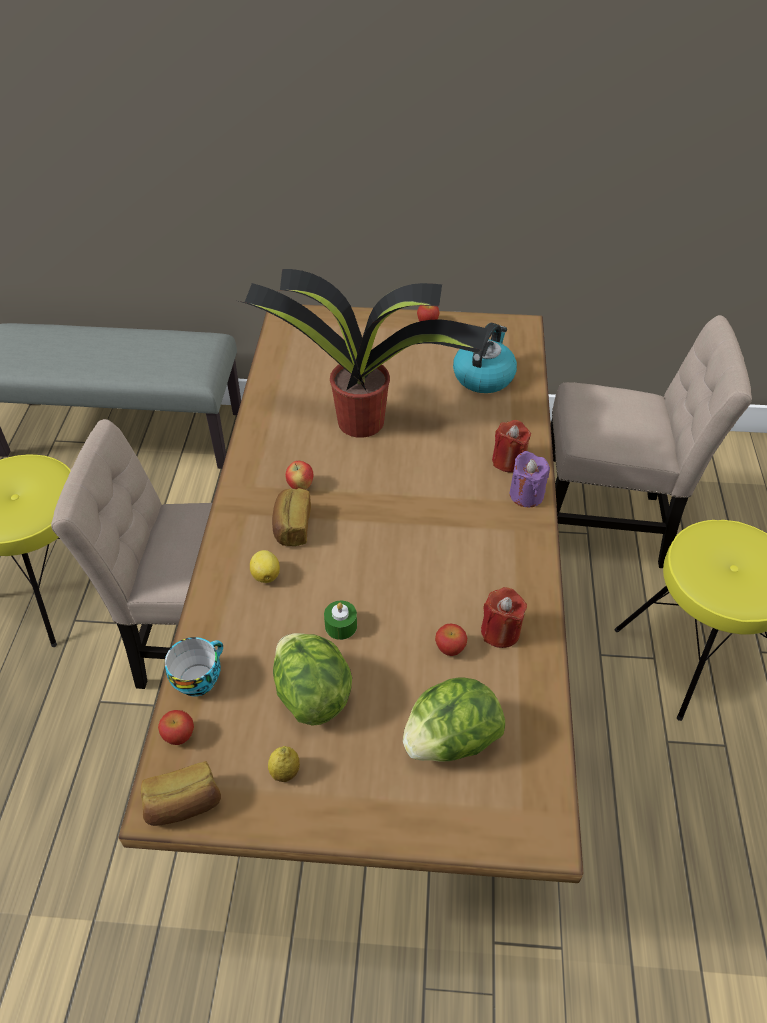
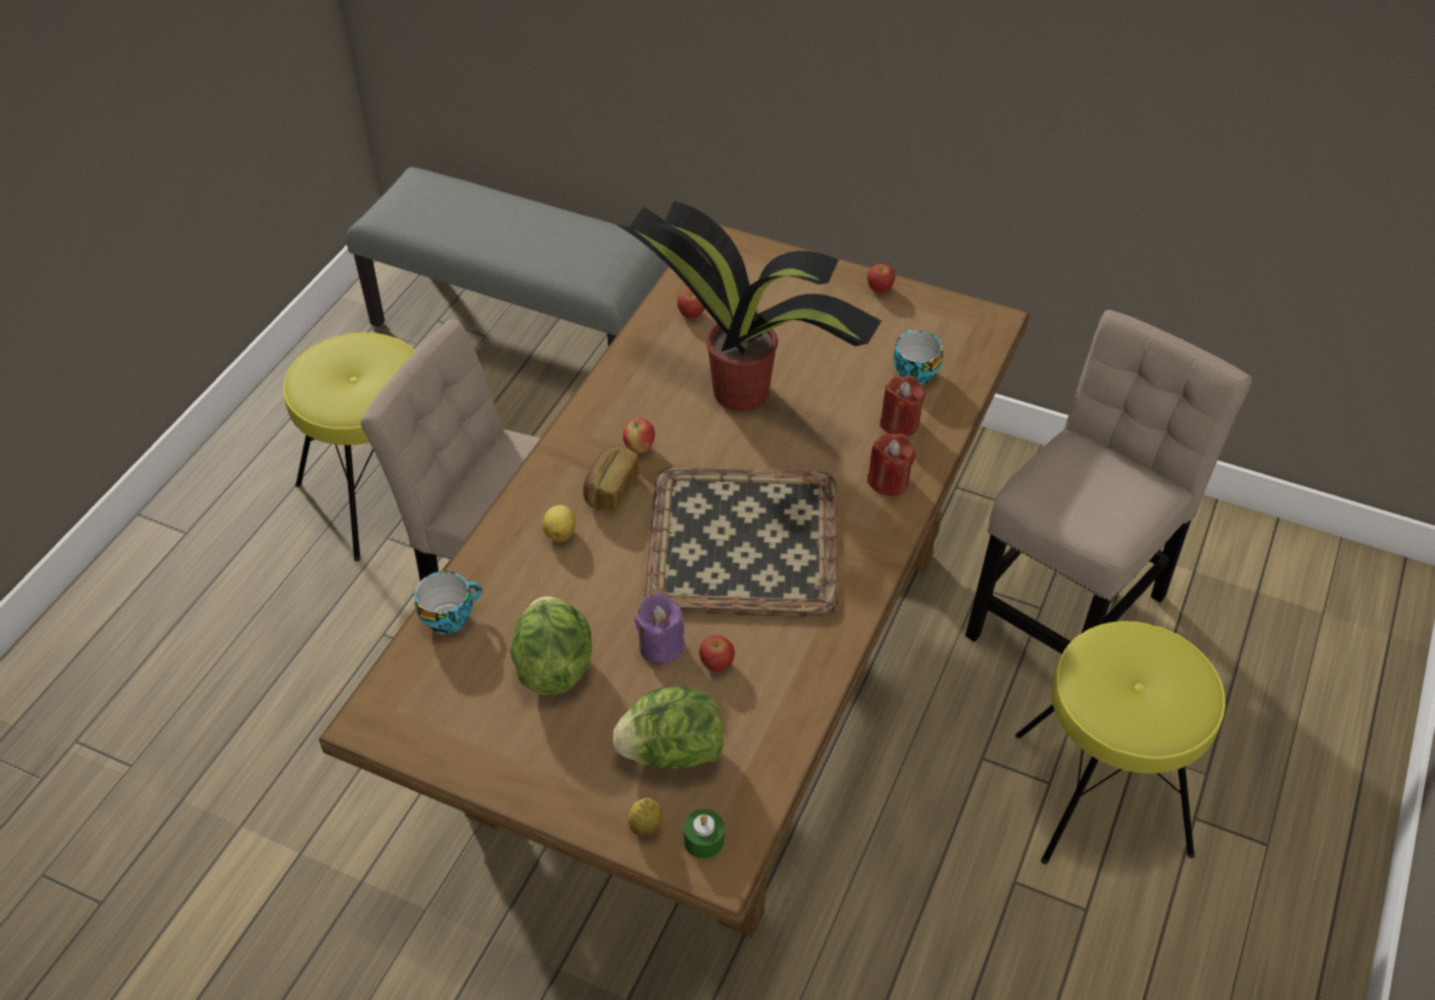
camera: 20 degrees right, 0 degrees up
(179, 736) = (409, 665): apple -> apple (691, 314)
(184, 805) = (388, 729): bread -> none
(285, 772) = (494, 730): lemon -> lemon (645, 828)
(341, 626) = (614, 607): green candle -> green candle (704, 840)
(422, 538) = (745, 540): none -> tray
(483, 376) = (913, 372): kettle -> cup
(500, 631) = (779, 663): red candle -> red candle (899, 423)
(526, 495) = (888, 525): purple candle -> purple candle (661, 646)
(606, 526) = (1070, 607): beige chair -> beige chair turned 75 degrees counterclockwise

